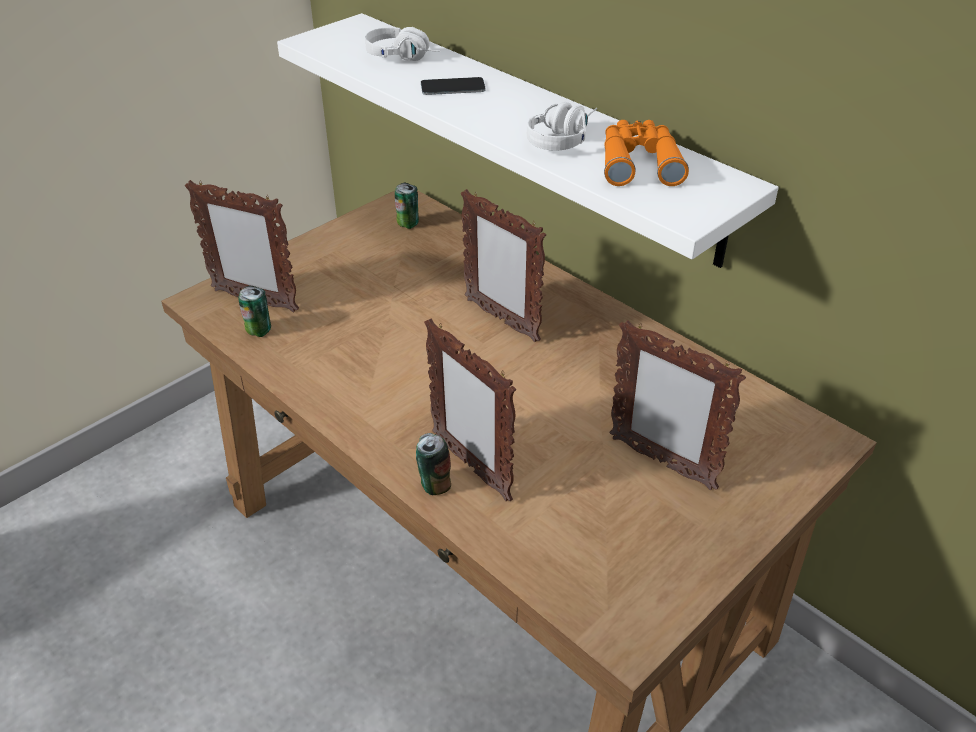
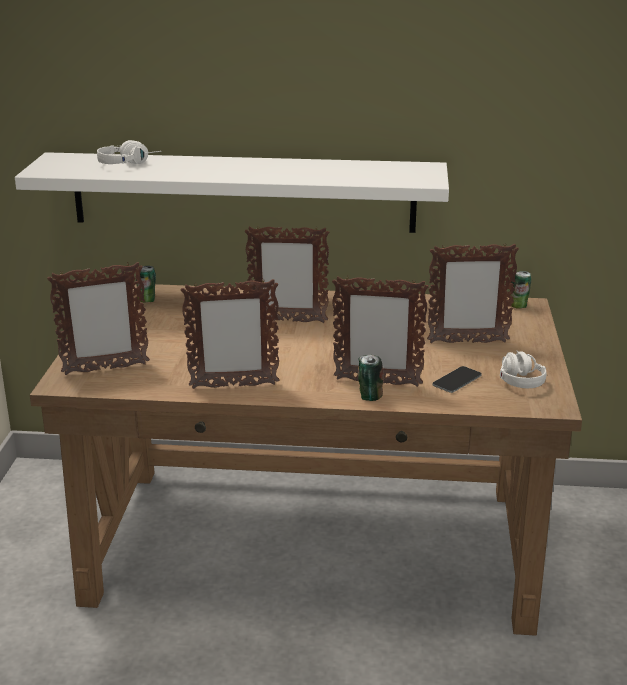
camera: 40 degrees left, 15 degrees down
(258, 331) = (136, 381): can -> can (518, 306)
(327, 387) = (233, 386): none -> picture frame
(452, 87) = (193, 168): phone -> phone (457, 380)
(563, 138) = (305, 171): white headphones -> white headphones (517, 377)
(639, 162) = (365, 170): orange binoculars -> none

